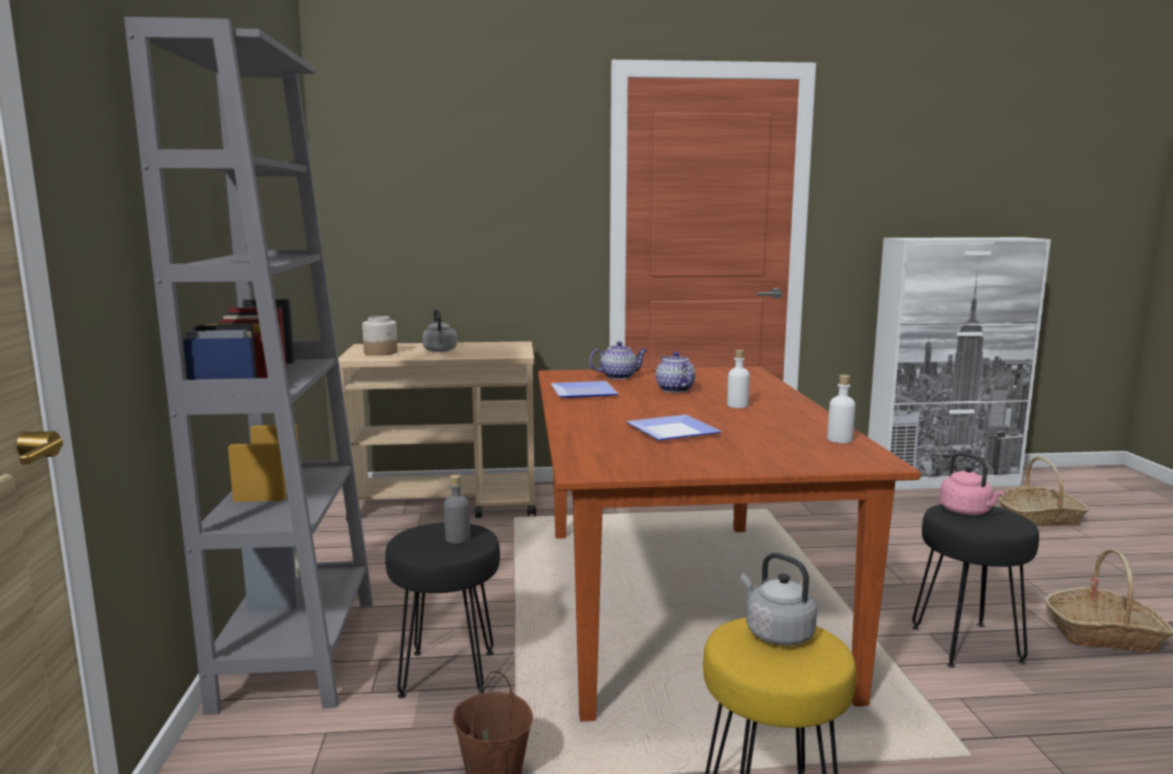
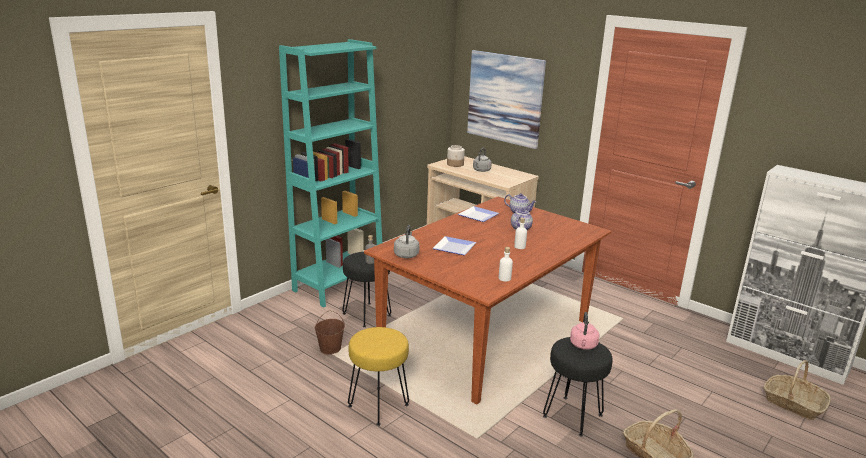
camera: 45 degrees right, 10 degrees up
(298, 652) = (339, 285): grey bookcase -> turquoise bookcase
(438, 221) = (505, 98): none -> picture
(776, 633) = (386, 337): grey kettle -> grey kettle (406, 254)

